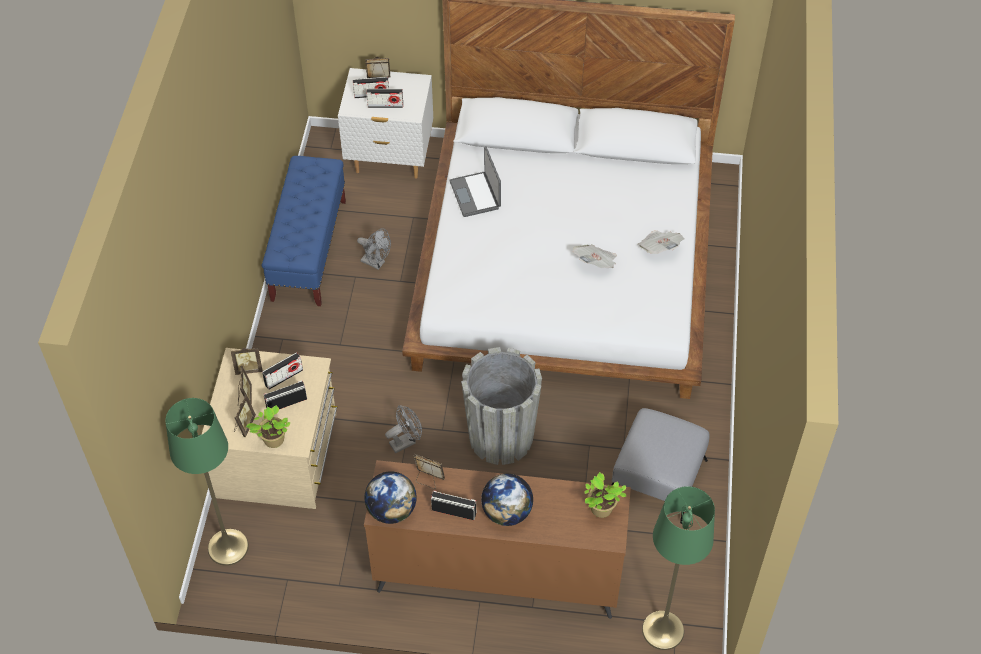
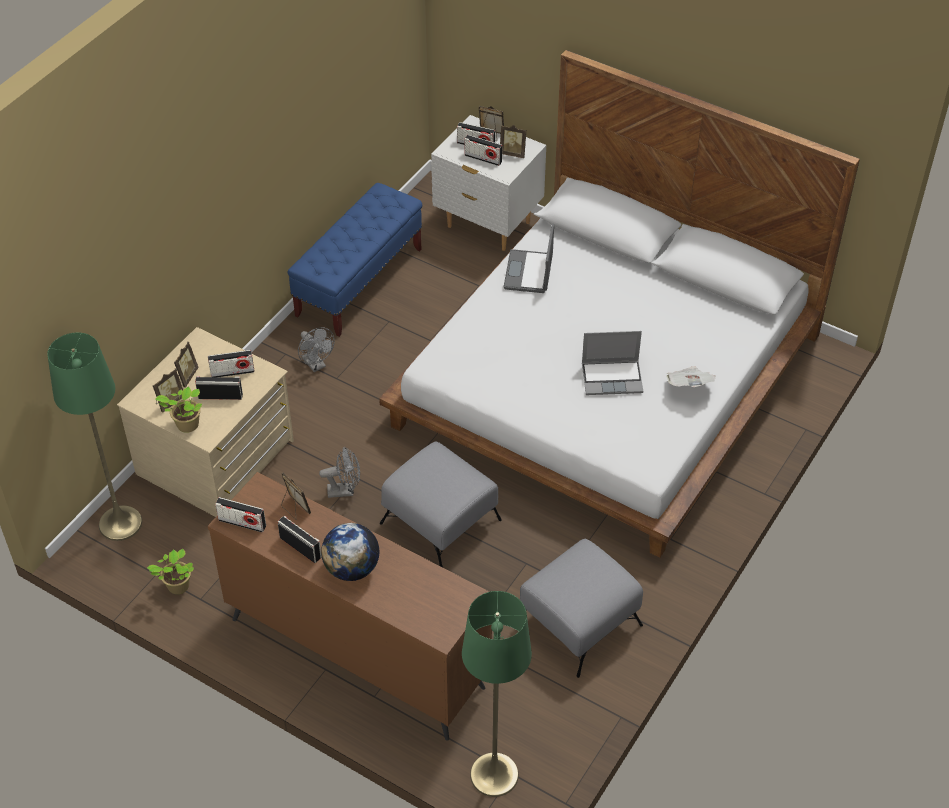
camera: 25 degrees right, 5 degrees down
(249, 368) = (205, 353): picture frame -> picture frame (513, 153)
(376, 263) = (417, 315): grey fan -> grey fan (316, 365)
(392, 510) = (242, 523): globe -> radio
(501, 437) = (440, 522): grey planter -> grey ottoman
(596, 263) = (612, 378): newspaper -> laptop
(601, 510) = (447, 603): potted plant -> potted plant (177, 587)

